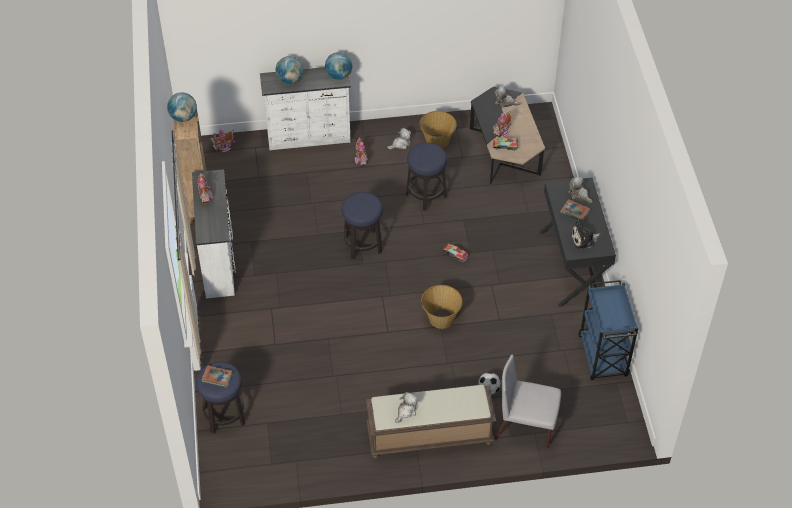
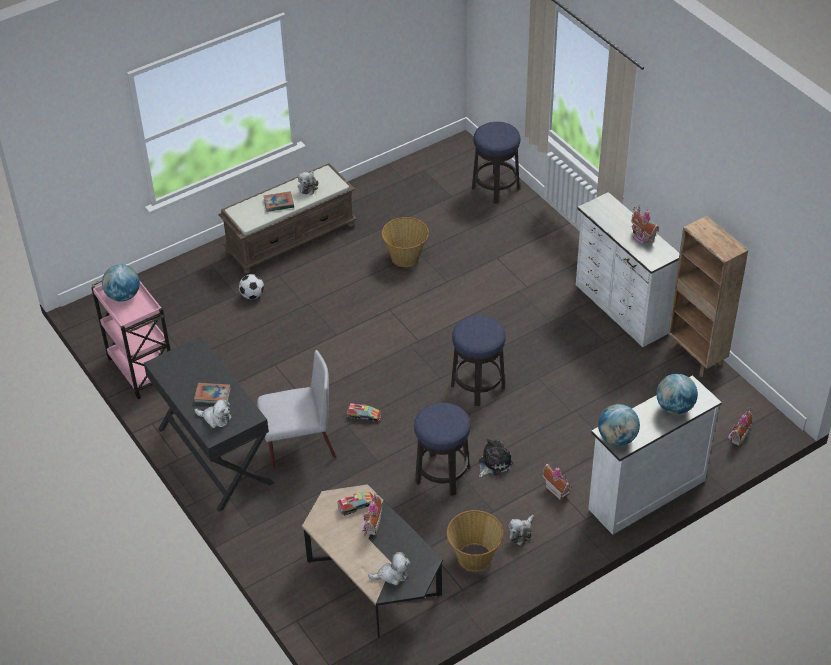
camera: 155 degrees right, 5 degrees down
(183, 117) = (722, 241): globe -> globe (123, 296)
(217, 377) = (497, 133): book -> book (279, 203)
(441, 318) = (340, 342): basket -> basket (405, 257)
(526, 426) = (198, 278): grey chair -> grey chair (298, 446)
(584, 239) = (188, 366): plush toy -> plush toy (493, 463)
(603, 357) = (141, 368): blue cart -> pink cart

